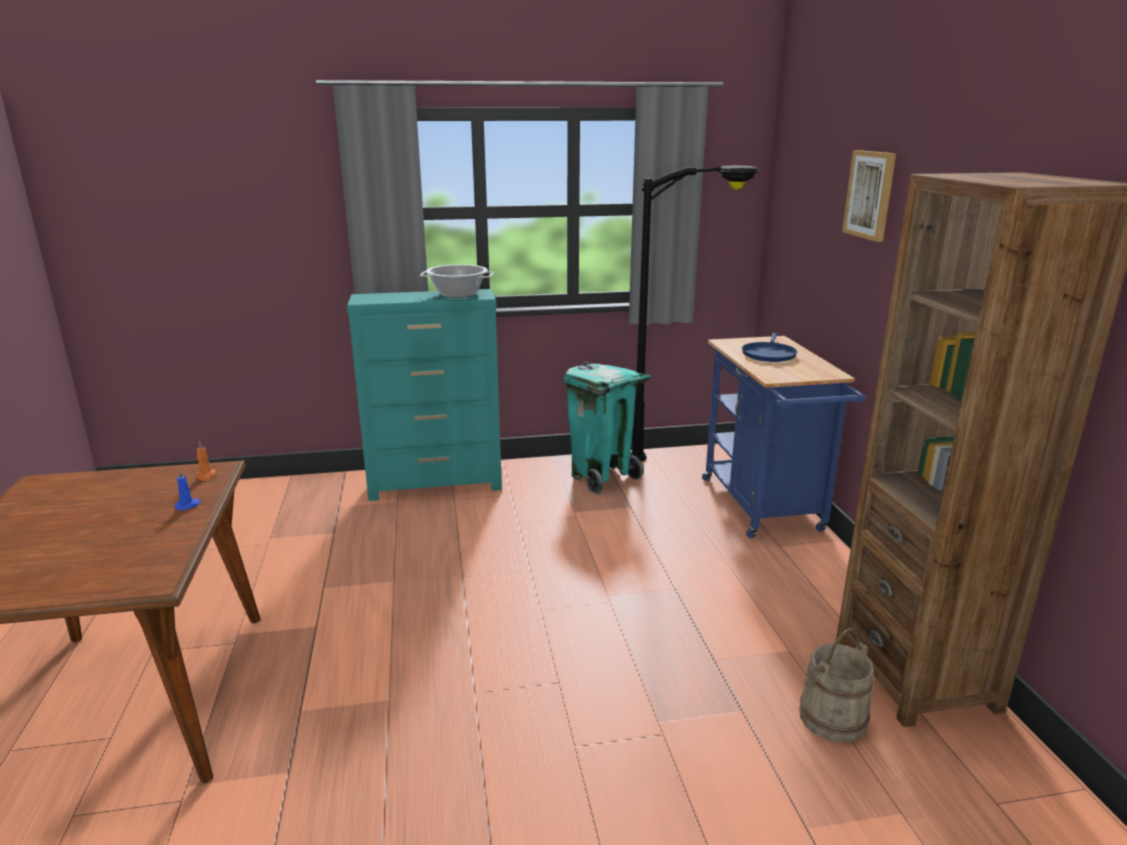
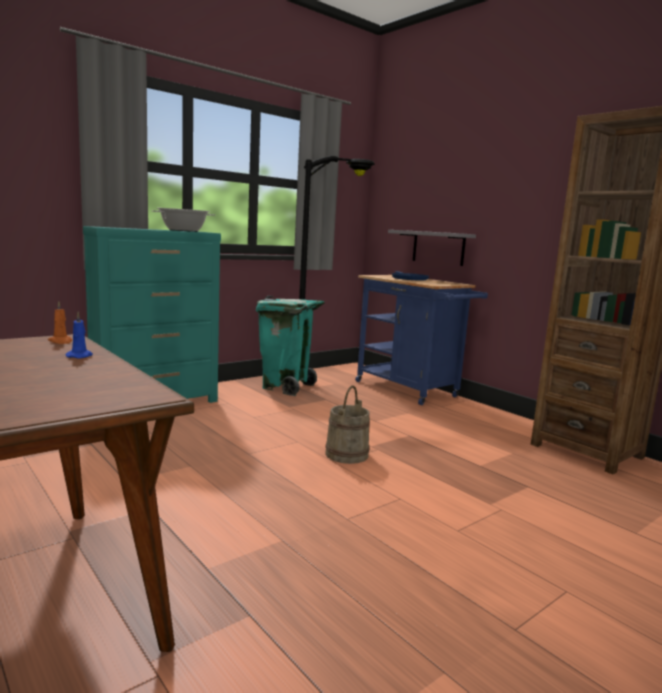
camera: 30 degrees left, 10 degrees down
(825, 308) = (438, 248): none -> grey shelf
(832, 717) = (576, 478): beige bucket -> beige bucket (346, 454)
(870, 195) = (475, 166): picture -> none

